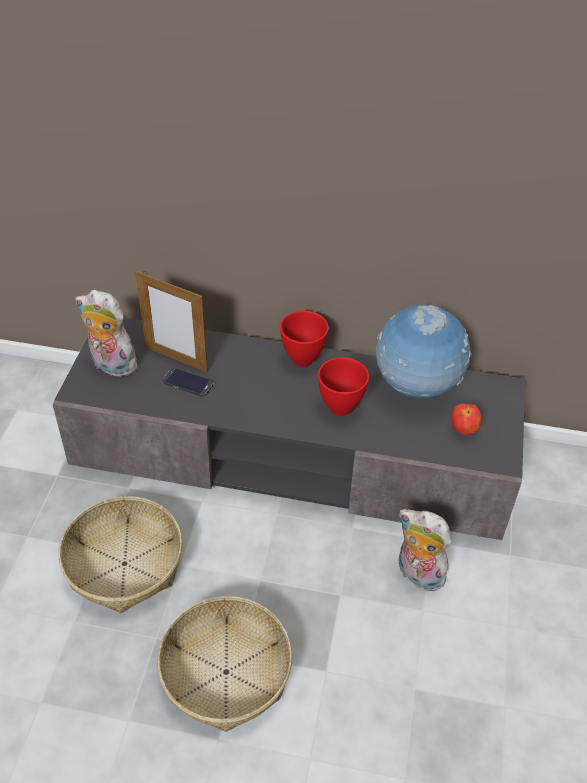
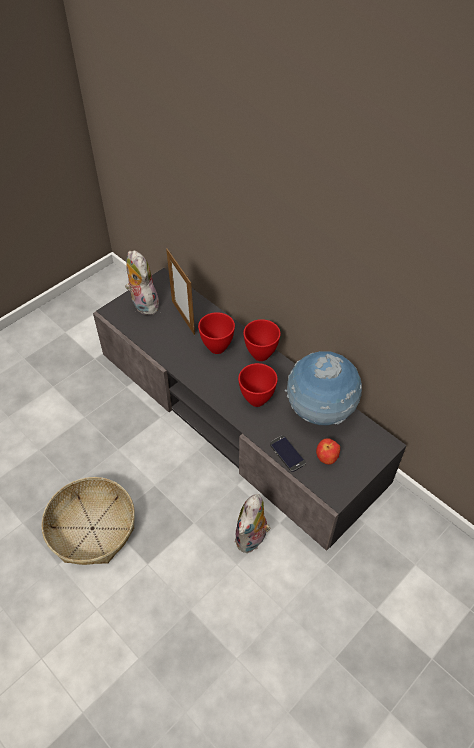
camera: 35 degrees right, 5 degrees up
(124, 563) = (89, 431): basket -> none
(188, 382) = (177, 336): phone -> phone (287, 453)
(246, 375) = (216, 348): none -> red bowl
(417, 574) = (252, 539): plush toy -> plush toy turned 135 degrees counterclockwise

